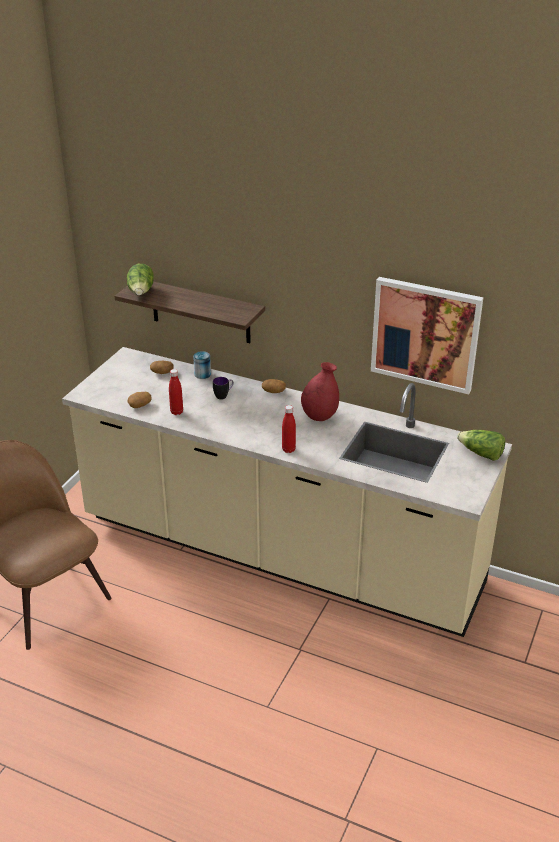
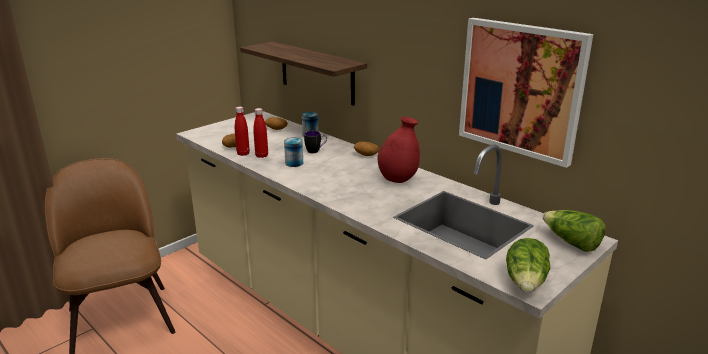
camera: 20 degrees right, 10 degrees down
(141, 292) = (264, 47): lettuce -> lettuce (526, 283)
(214, 415) = (294, 163): none -> can
(288, 449) = (343, 200): red bottle -> red bottle (243, 153)

